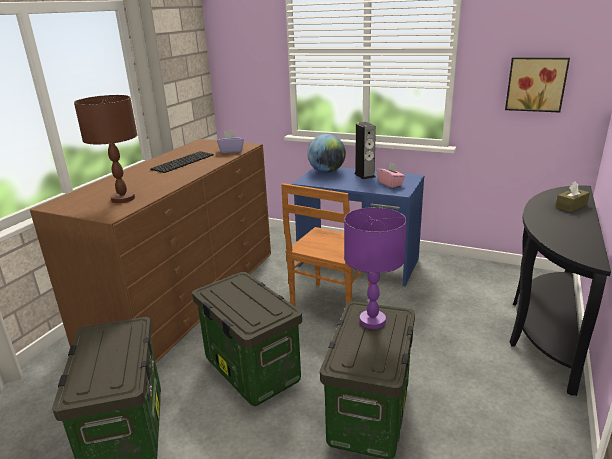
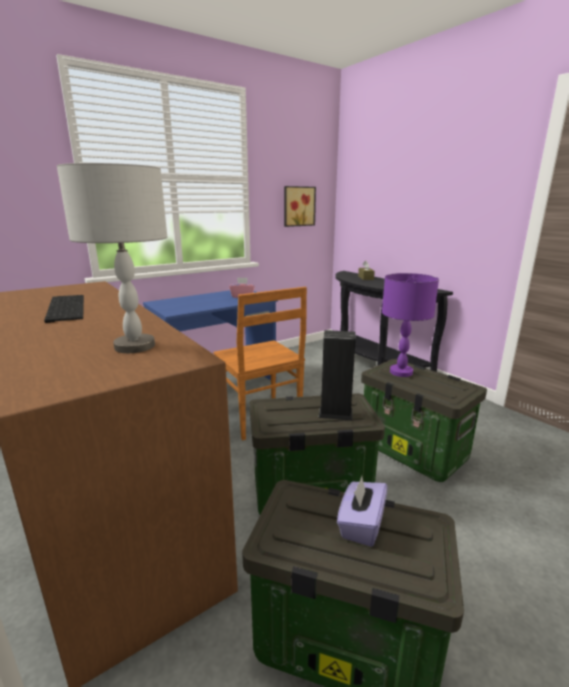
camera: 60 degrees left, 5 degrees down
(123, 199) = (135, 346): brown table lamp -> grey table lamp
(231, 151) = (92, 290): purple tissue box -> purple tissue box (361, 524)
(326, 171) = (169, 303): globe -> none
(364, 175) = (208, 297): speaker -> speaker (335, 413)

